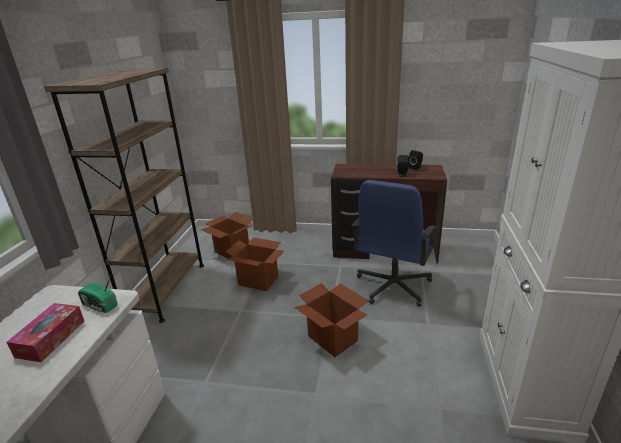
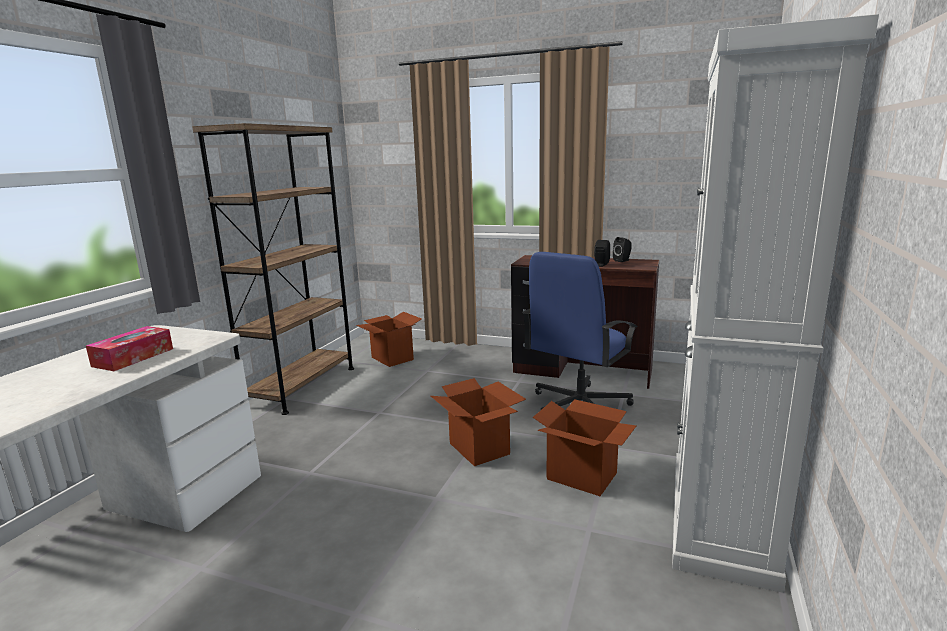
camera: 10 degrees right, 10 degrees down
(100, 306) = (195, 340): radio -> none
(258, 281) = (412, 387): cardboard box -> cardboard box (582, 476)

